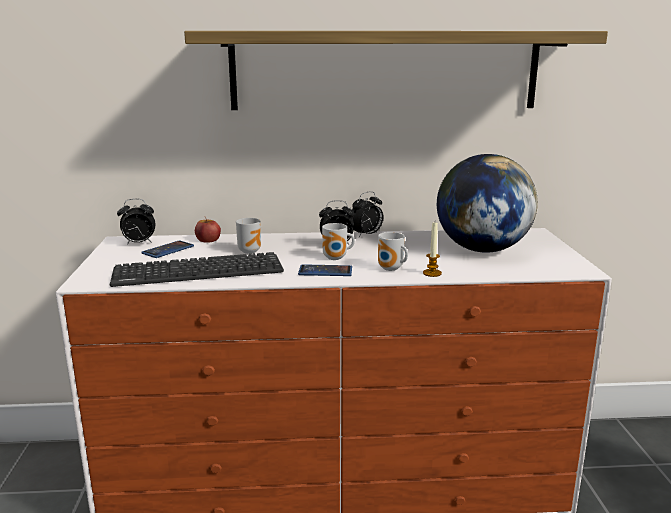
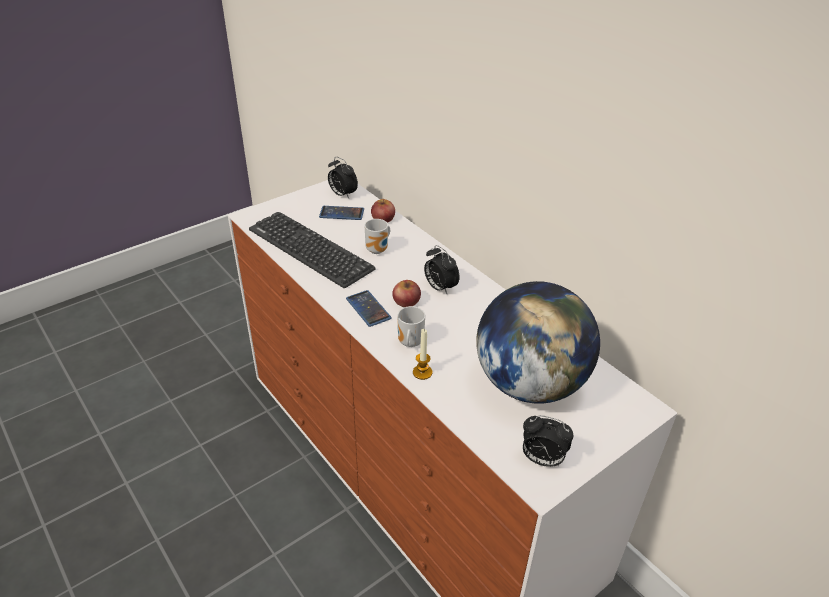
camera: 55 degrees right, 20 degrees up
(336, 258) = (406, 301): mug -> apple
(366, 235) = (490, 292): alarm clock -> alarm clock (541, 459)
(385, 70) = (548, 131): shelf -> none

